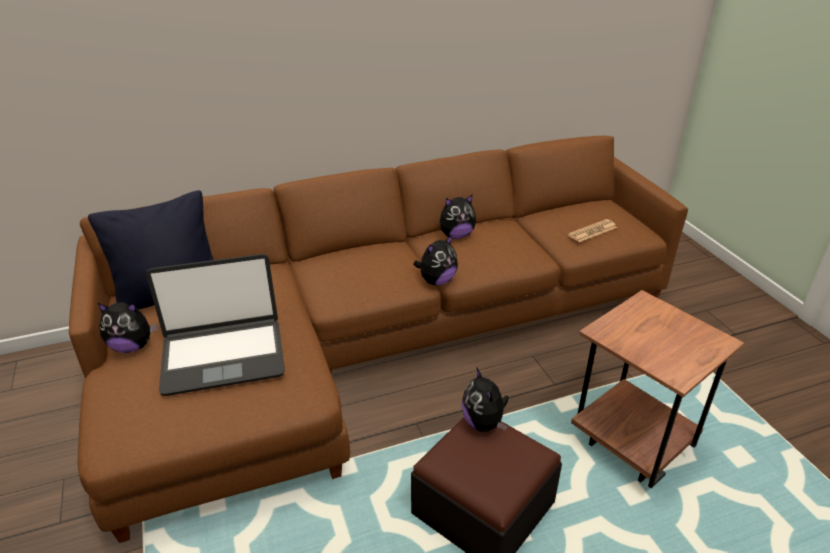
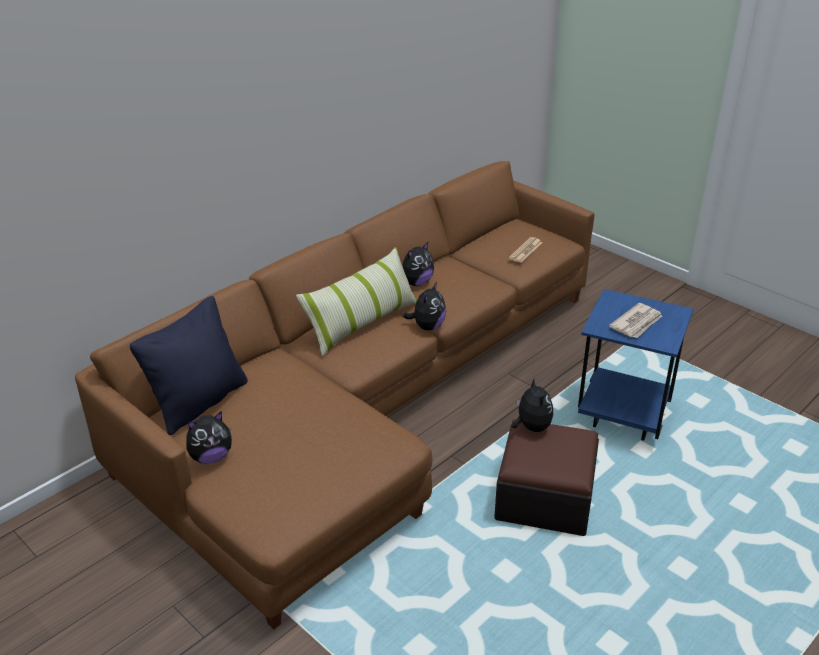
camera: 25 degrees left, 0 degrees up
(223, 356) = (306, 438): laptop -> none
(374, 260) = (362, 323): none -> pillow
(484, 423) = (531, 427): plush toy -> plush toy turned 150 degrees counterclockwise
(632, 445) = (623, 417): brown side table -> blue side table
(656, 340) = (637, 323): none -> newspaper

